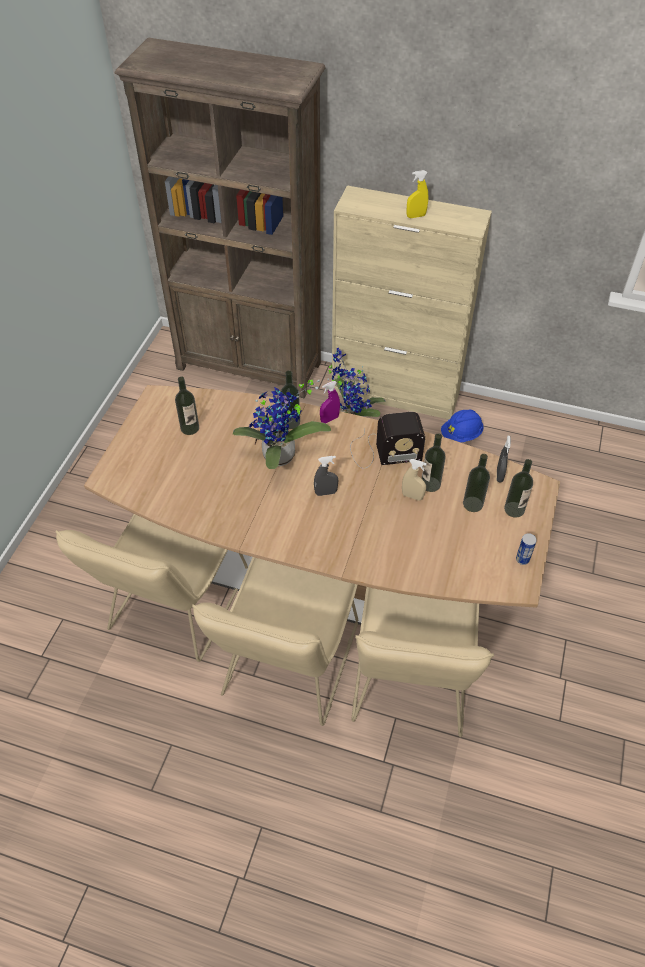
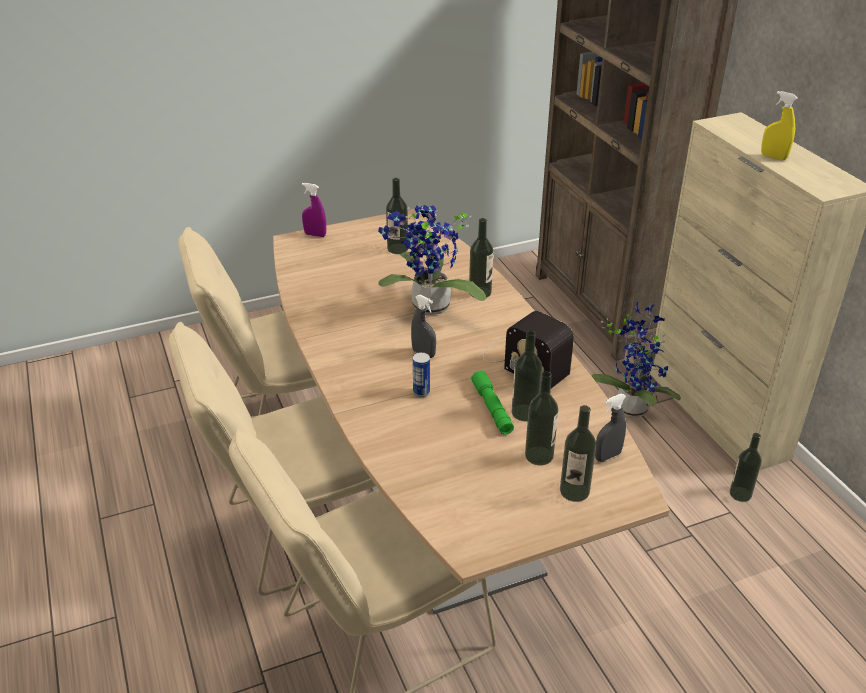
camera: 50 degrees right, 15 degrees down
(329, 419) = (516, 311): purple spray bottle -> purple spray bottle (315, 235)
(412, 496) = (492, 408): beige spray bottle -> green flashlight
(461, 435) = (740, 494): blue hard hat -> bottle
(522, 559) = (511, 533): can -> can (421, 392)

